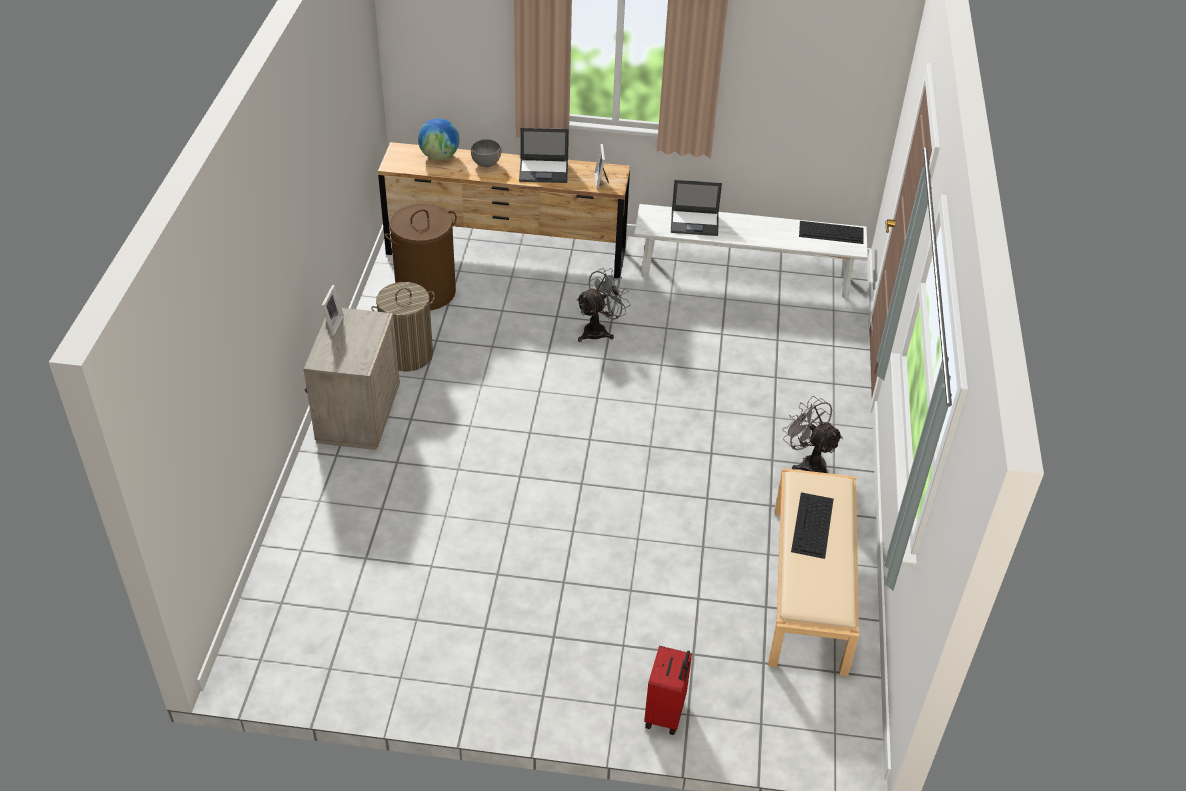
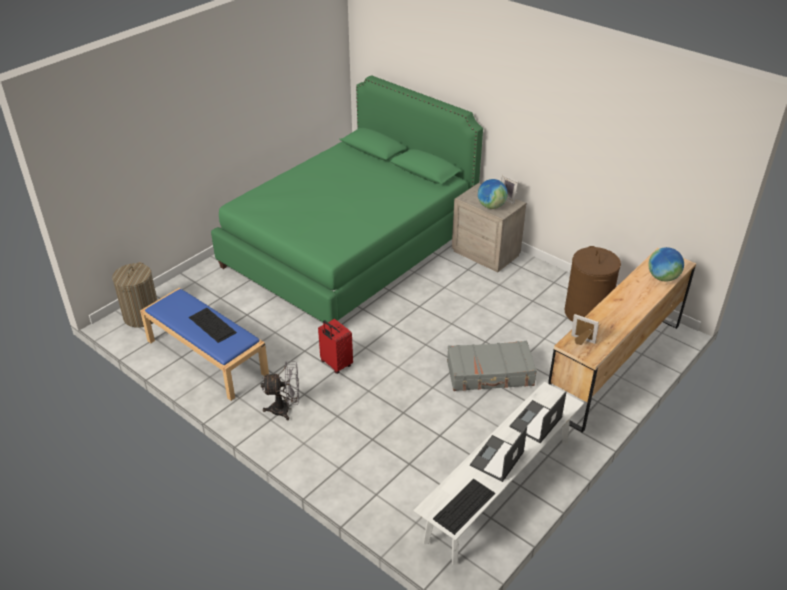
camera: 125 degrees right, 5 degrees down
(364, 333) = (491, 206): none -> globe
(407, 355) = (526, 285): laundry basket -> laundry basket (142, 316)
(454, 567) = (349, 249): none -> green bed
(486, 163) = (640, 295): grey bowl -> none
(544, 171) = (613, 318): laptop -> laptop (497, 459)
(599, 330) = (490, 374): grey fan -> grey suitcase
(666, 713) = (203, 276): red suitcase -> red suitcase (335, 364)
(810, 589) = (205, 357): beige bench -> blue bench

